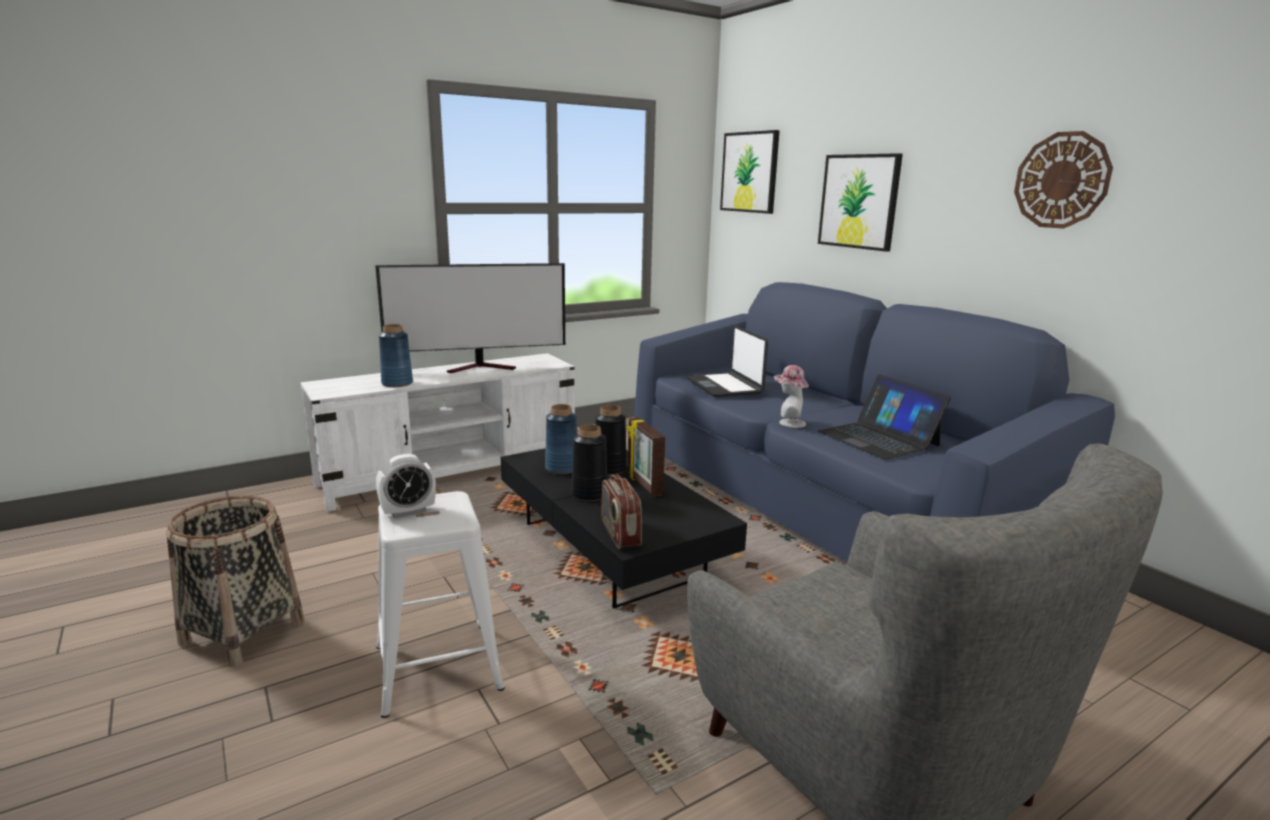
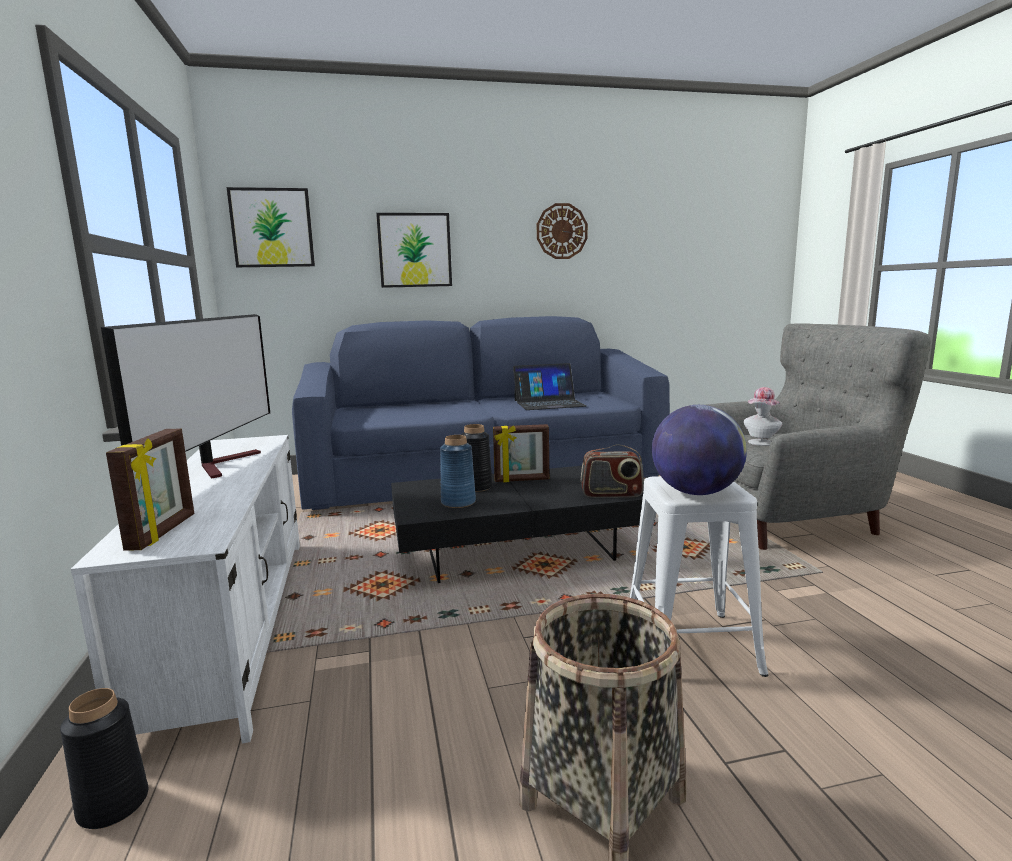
camera: 70 degrees left, 5 degrees down
(345, 384) = (163, 532): none -> picture frame
(397, 383) = (220, 502): blue vase -> none
(408, 512) = (695, 492): alarm clock -> globe
(589, 494) = (527, 497): black vase -> black vase (112, 805)
(724, 386) = (395, 415): laptop -> none
(788, 423) = (504, 412): hat -> hat (760, 443)

